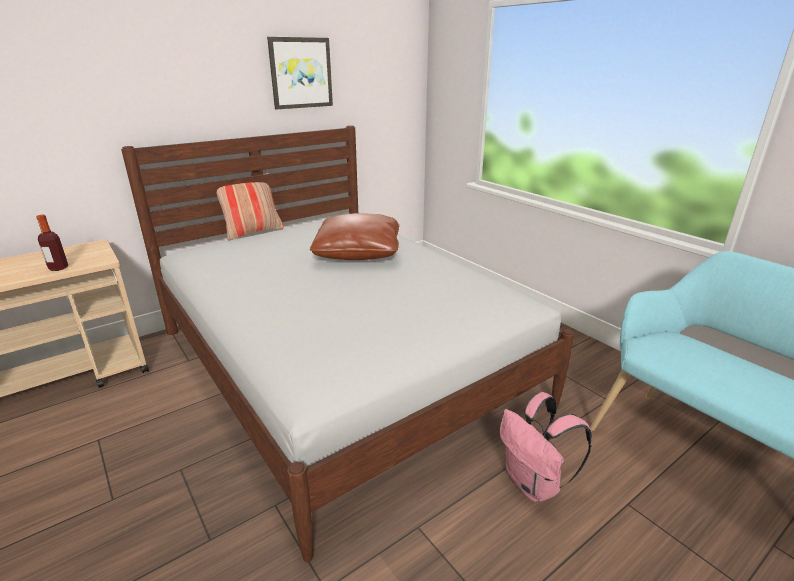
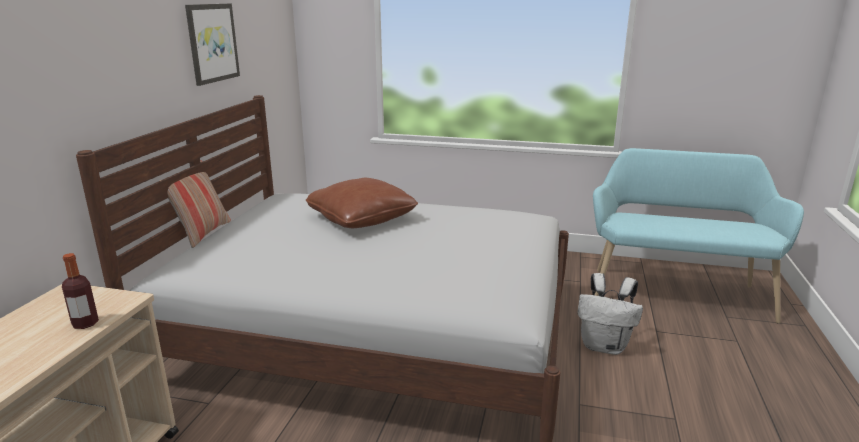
camera: 40 degrees left, 5 degrees down
(534, 484) = (605, 346): pink backpack -> white backpack

